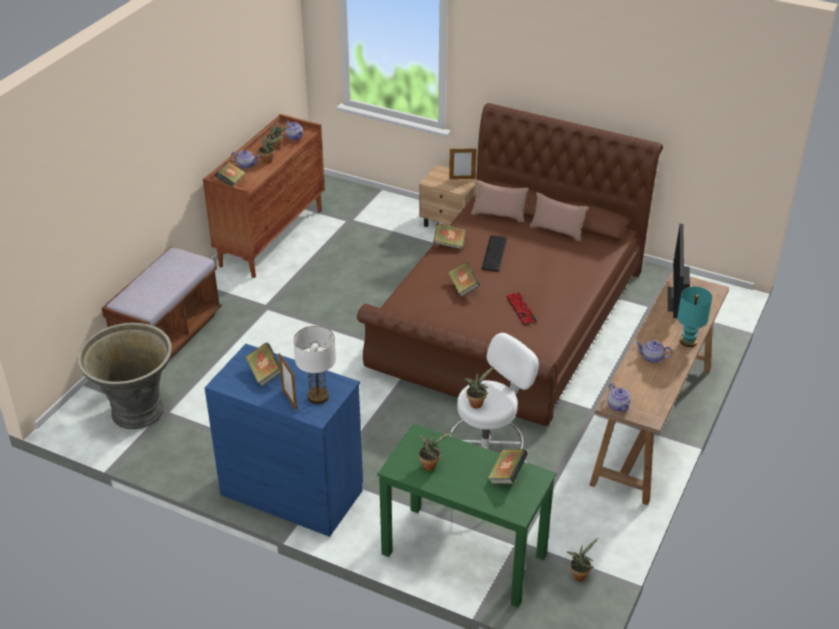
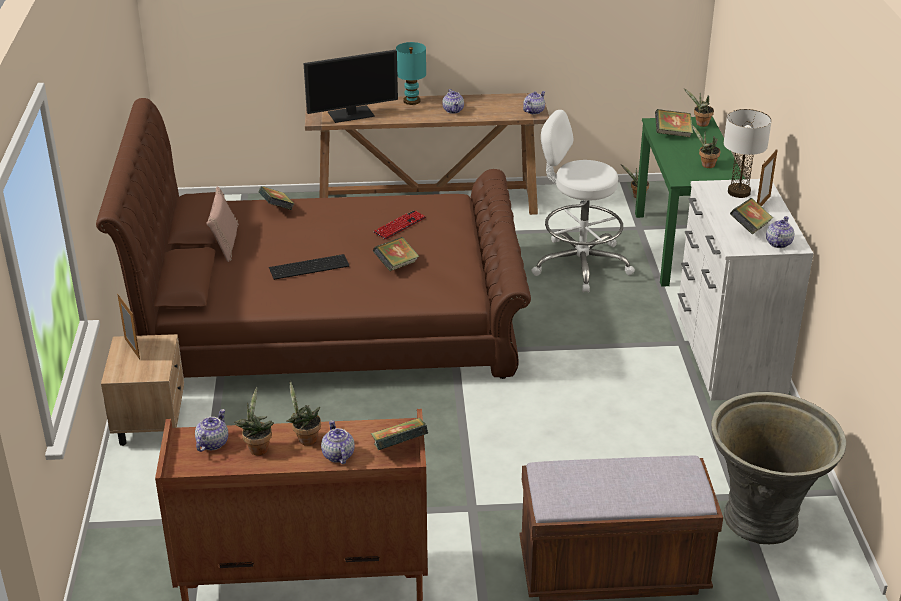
camera: 120 degrees left, 5 degrees down
(233, 376) = (778, 243): none -> teapot
(292, 491) = (728, 356): blue dresser -> white dresser
(449, 244) = (313, 302): book -> book (277, 209)
(476, 403) = (599, 175): potted plant -> potted plant (700, 124)
(498, 215) = (218, 288): beige pillow -> none

